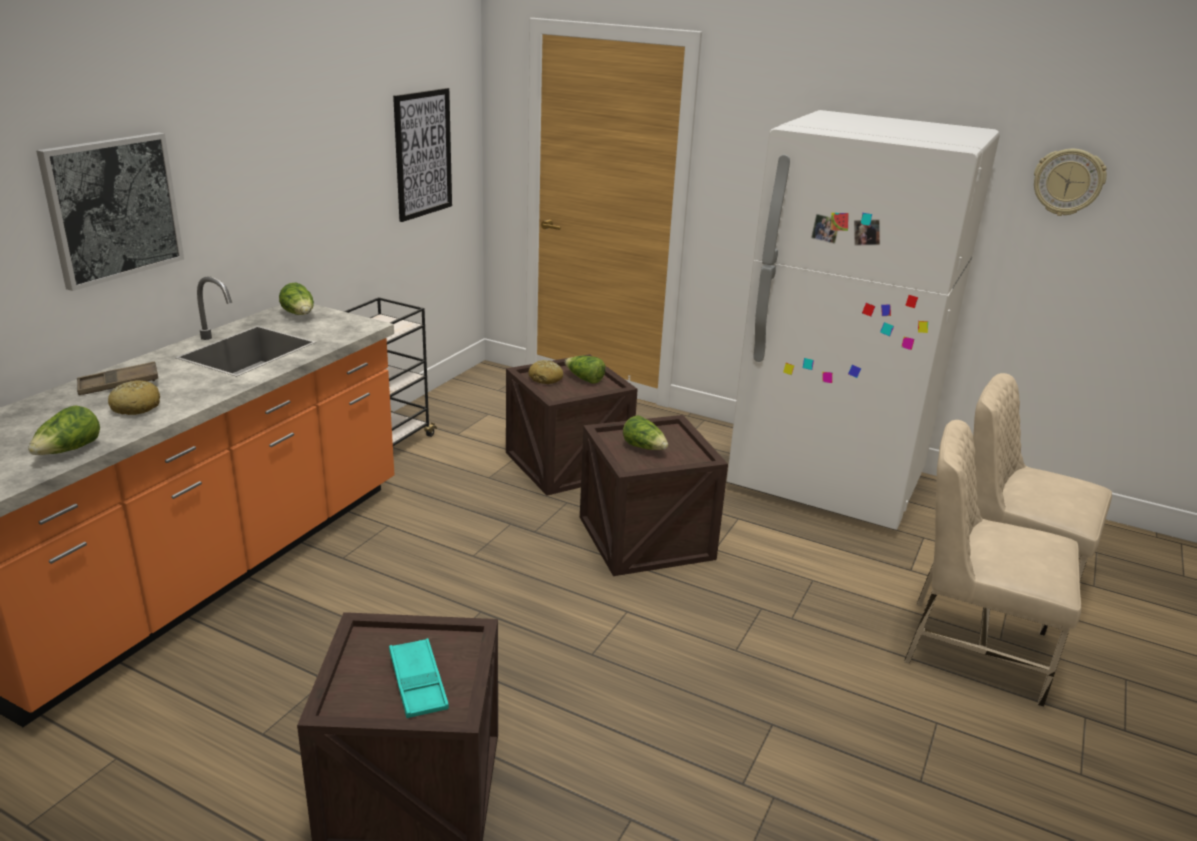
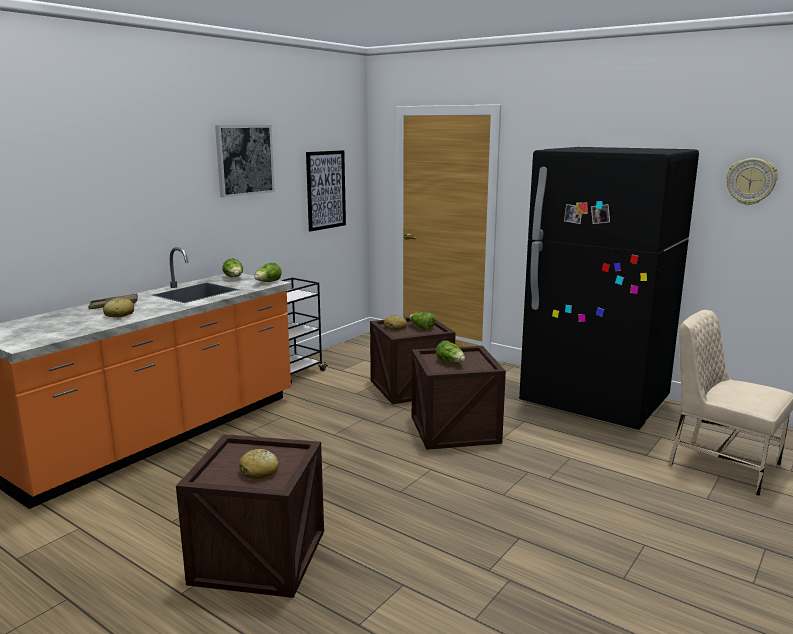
camera: 10 degrees right, 10 degrees down
(69, 451) = (73, 331): lettuce -> lettuce (268, 282)
(113, 208) = (122, 203): picture -> picture (244, 160)
(418, 683) = (259, 471): turquoise tray -> bread
(826, 483) = (594, 403): white fridge -> black fridge
(972, 648) = (683, 502): beige chair -> none

